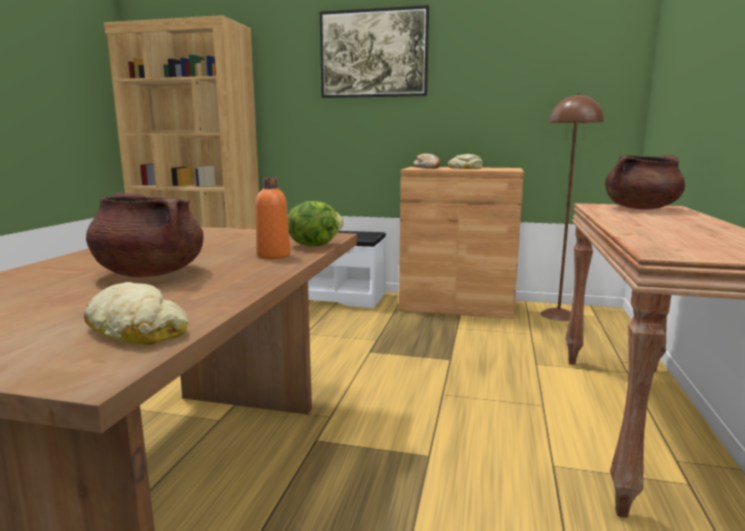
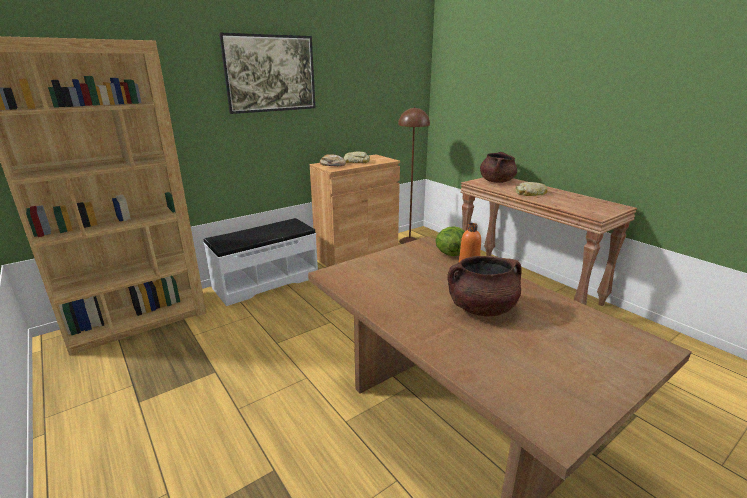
camera: 50 degrees left, 10 degrees up
(138, 329) = (599, 329): bread -> bread (530, 193)

